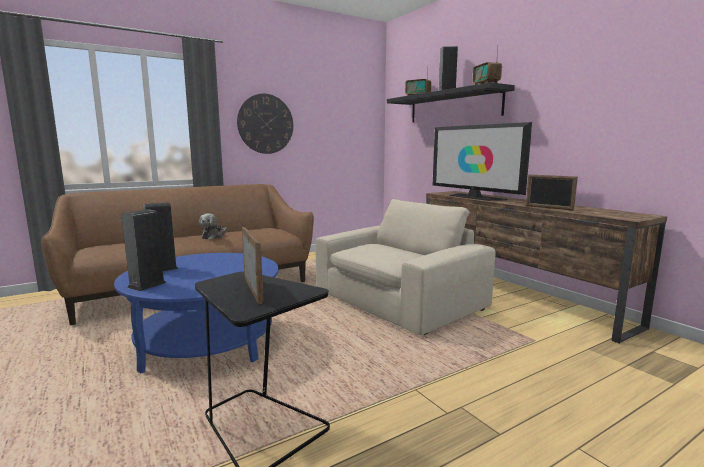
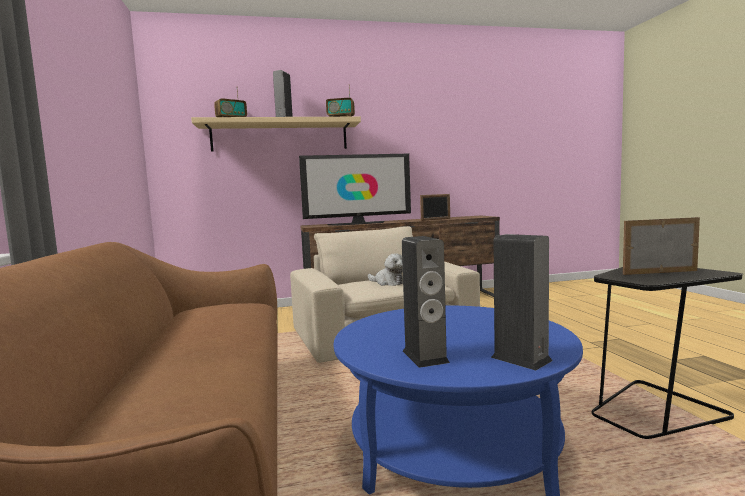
camera: 70 degrees left, 5 degrees down
(214, 236) = (209, 335): plush toy -> plush toy (388, 283)
(265, 124) = (62, 129): wall clock -> none
(453, 106) = (280, 136): black shelf -> beige shelf

